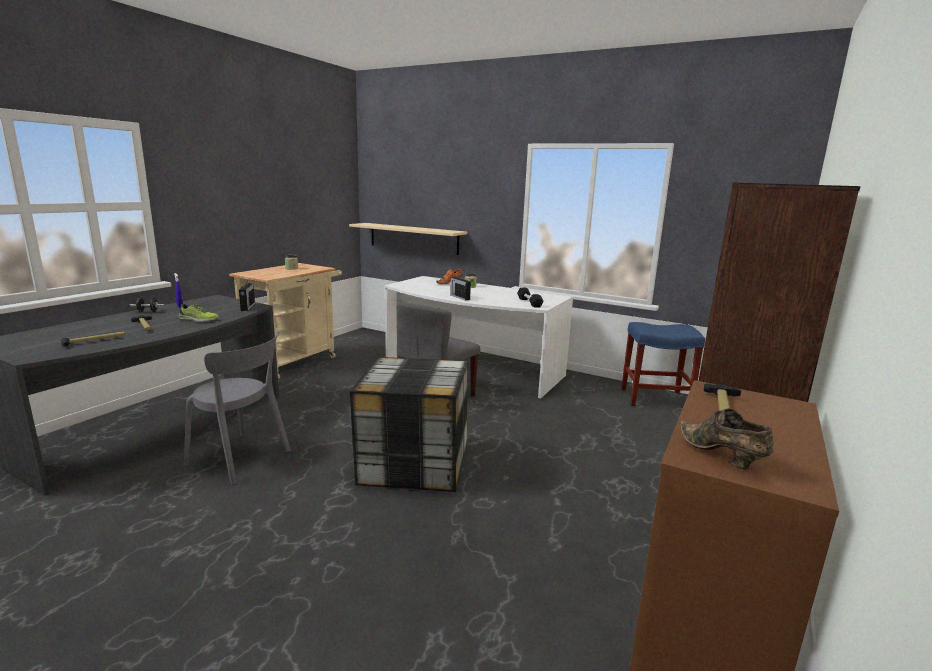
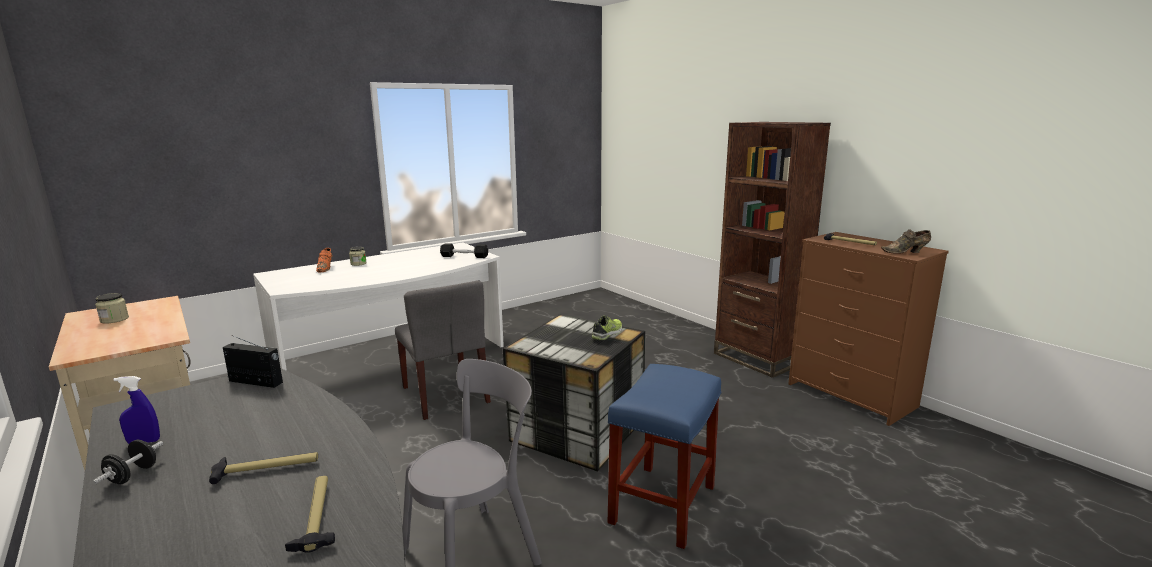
camera: 65 degrees left, 0 degrees up
(198, 320) = (289, 421): shoe -> shoe (608, 333)
(413, 238) = (202, 224): beige shelf -> none
(459, 297) = (401, 273): radio -> none
(654, 398) = (549, 309): blue stool -> blue stool (663, 505)

